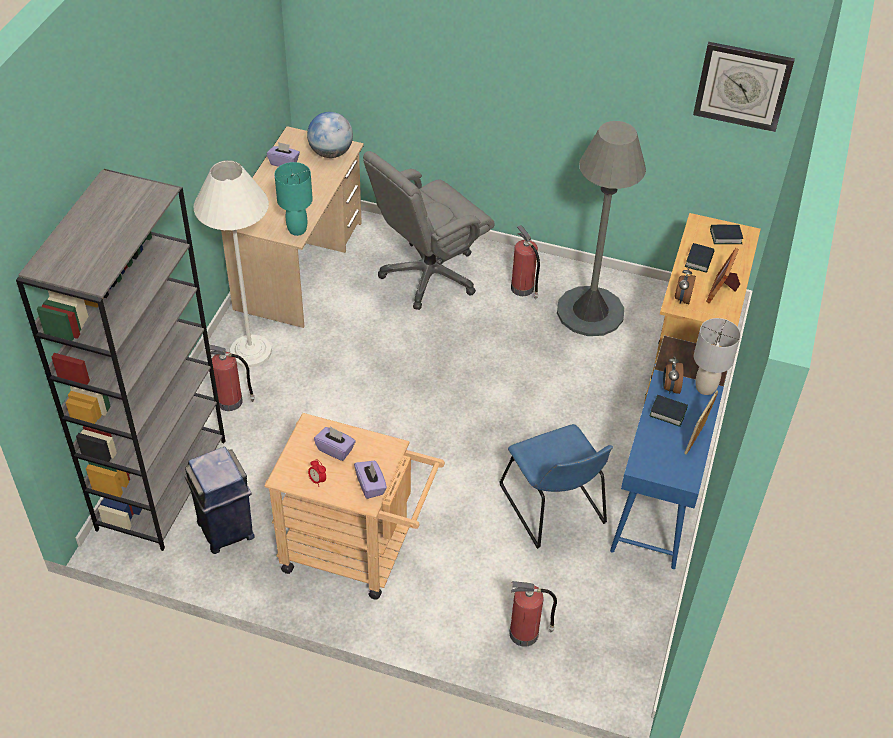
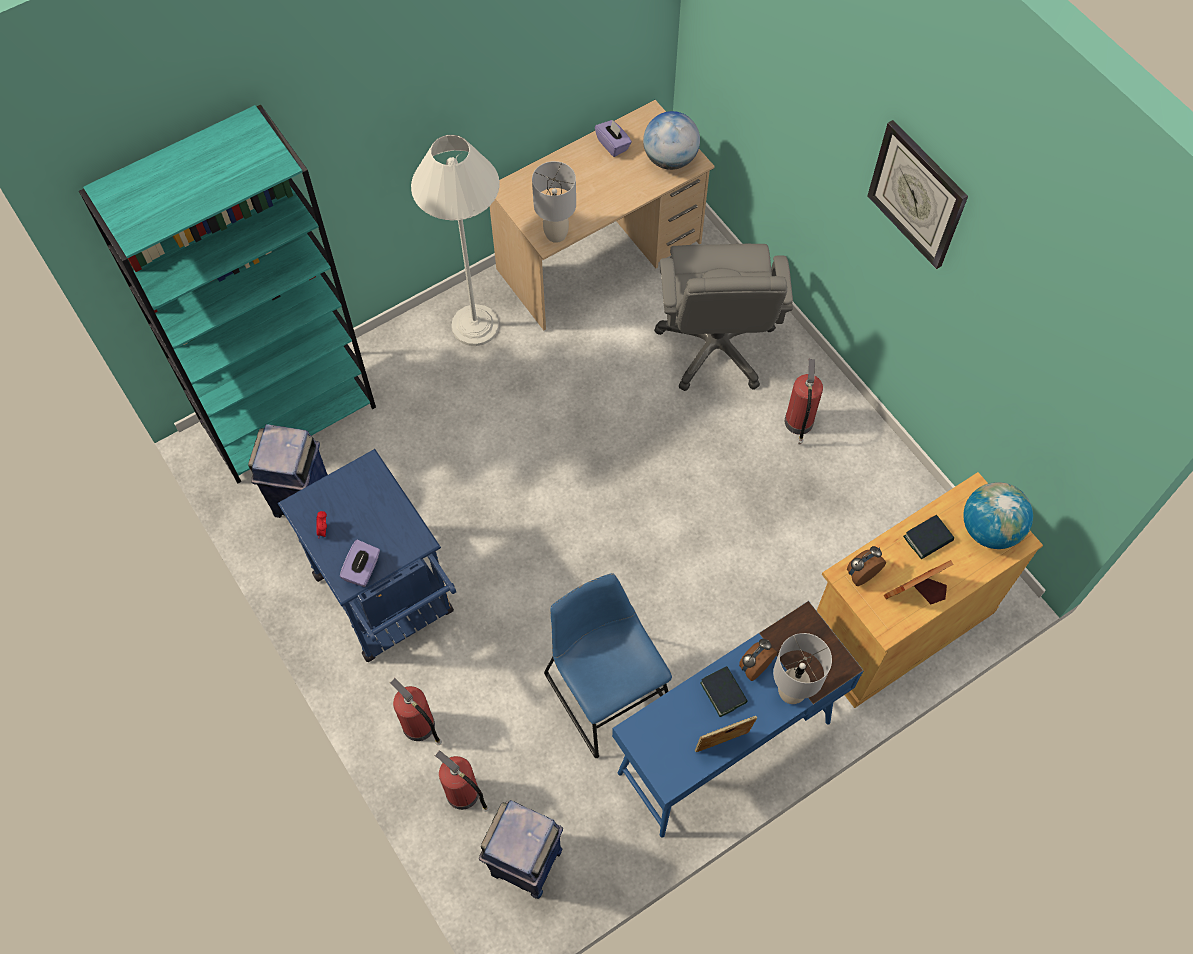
camera: 40 degrees right, 15 degrees up
(162, 483) = (289, 415): grey bookcase -> turquoise bookcase
(231, 401) = (414, 369): fire extinguisher -> fire extinguisher (420, 726)
(297, 229) = (556, 234): turquoise table lamp -> grey table lamp
(335, 449) = (367, 509): purple tissue box -> none
(357, 553) = (390, 603): beige cart -> blue cart
(429, 275) = (716, 347): grey office chair -> grey office chair turned 90 degrees counterclockwise
(554, 508) = (606, 688): blue chair -> blue chair turned 135 degrees clockwise
(590, 311) = (845, 495): grey floor lamp -> none
(607, 645) = (525, 863): none -> blue trash can
(725, 237) = (989, 529): book -> globe
(742, 86) = (1093, 376): wall clock -> wall clock (917, 194)

